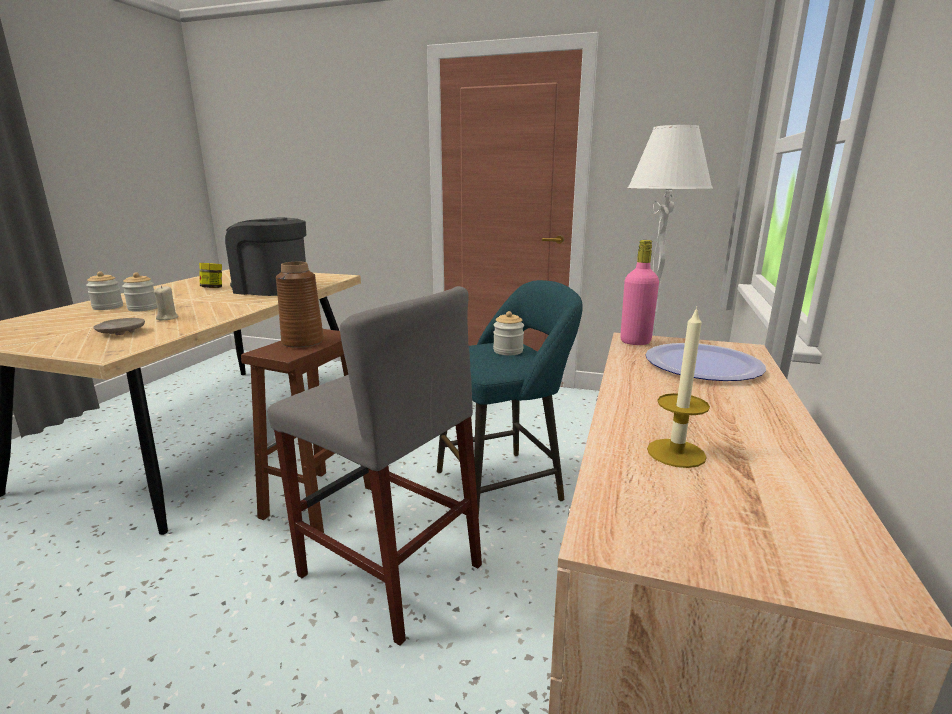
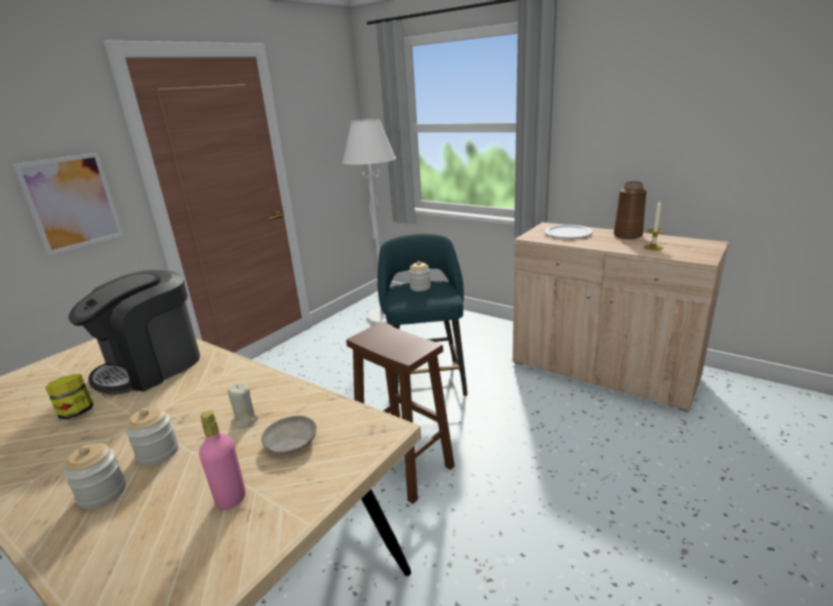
camera: 70 degrees left, 5 degrees up
(303, 342) = (391, 341): brown vase -> brown vase (627, 235)
(376, 177) = (72, 202): none -> picture
(389, 570) = (499, 433): grey stool -> none
(635, 342) = (533, 237): pink bottle -> pink bottle (231, 499)

